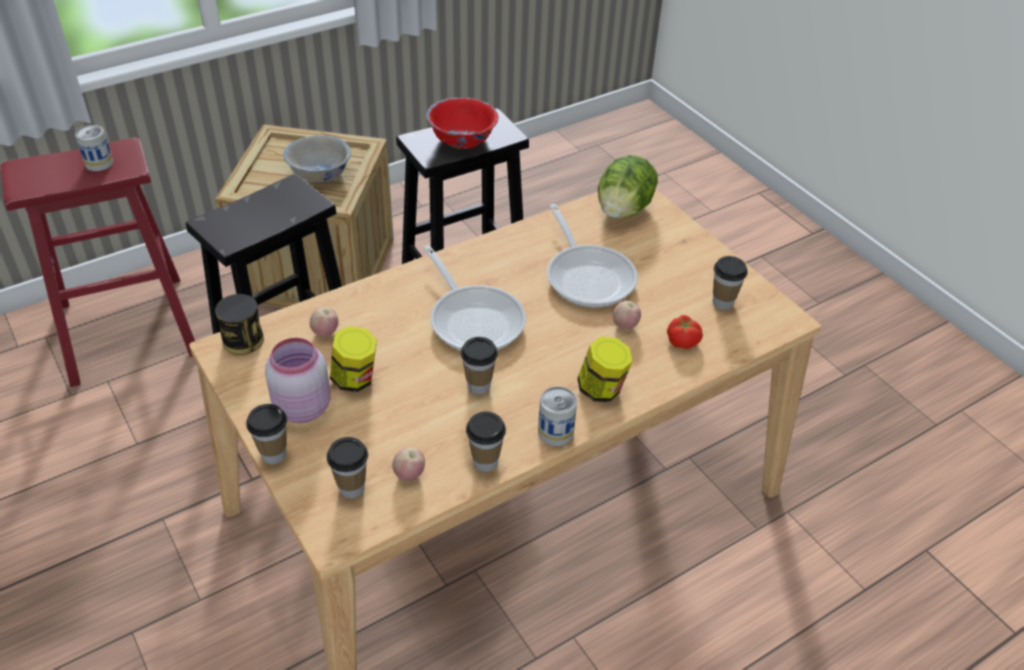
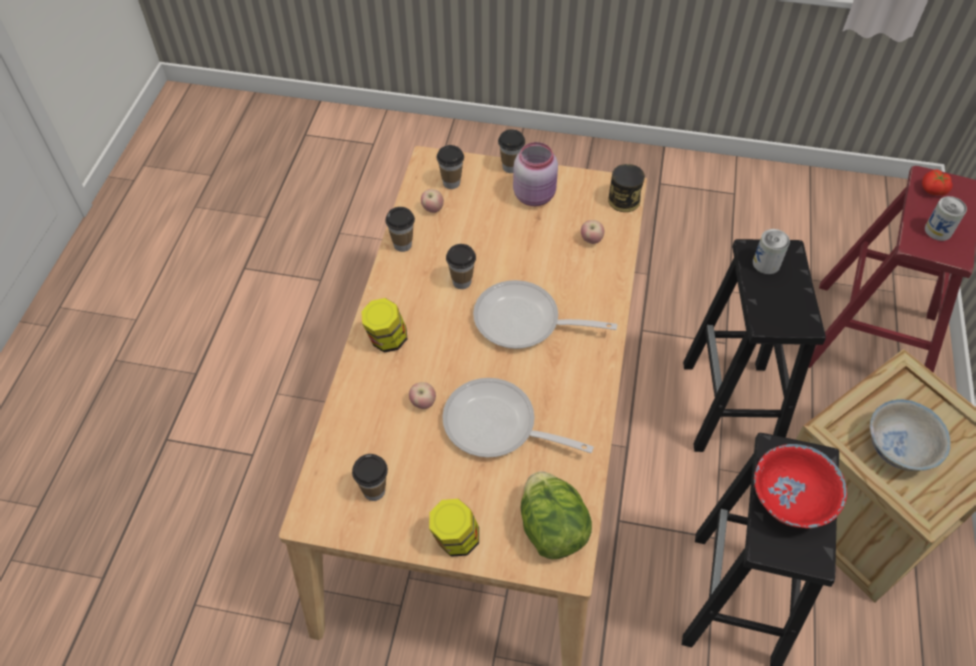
camera: 135 degrees right, 10 degrees up
(355, 379) = (532, 230): jar -> jar (455, 539)
(555, 432) = (384, 291): can -> can (766, 263)
(683, 341) = (371, 425): tomato -> tomato (933, 190)

